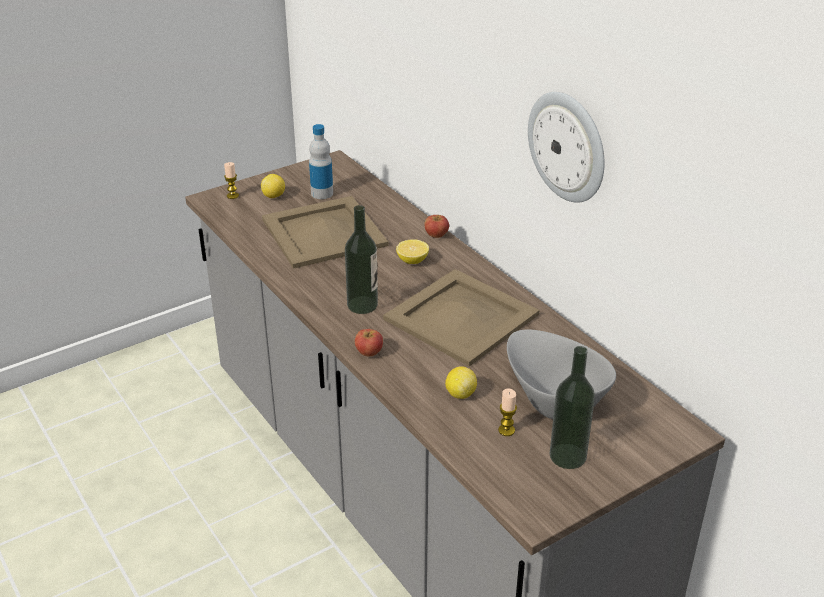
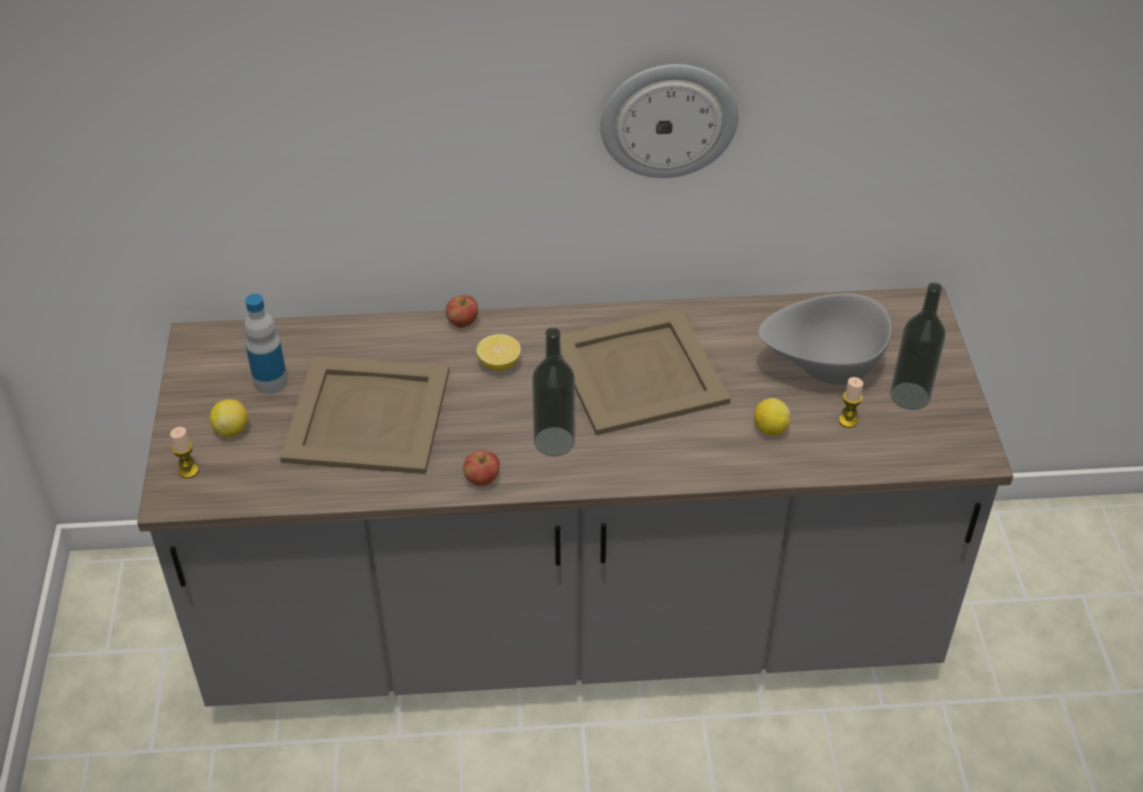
camera: 60 degrees left, 10 degrees up
(369, 352) = (649, 471): apple -> apple (482, 479)

